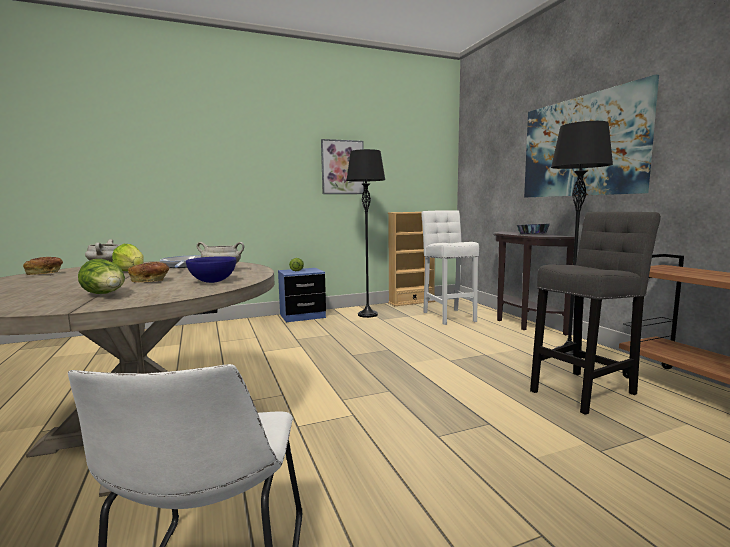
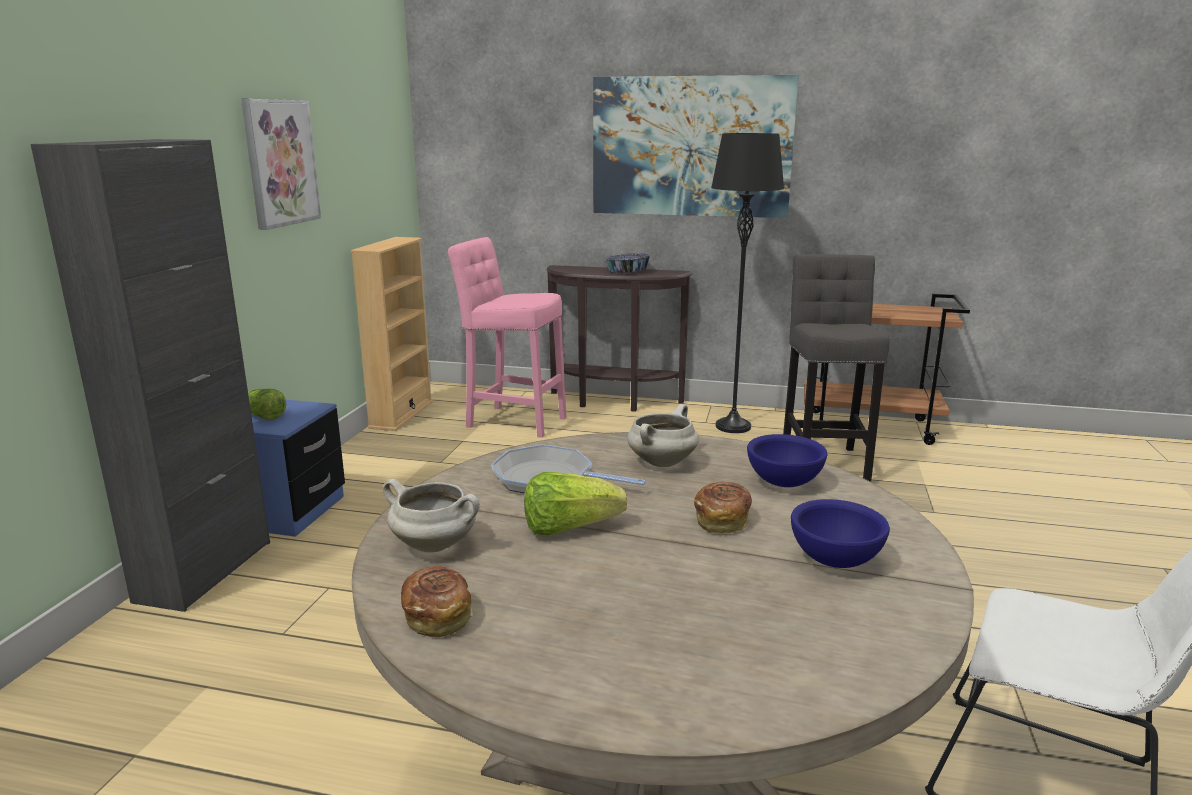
camera: 55 degrees left, 10 degrees up
(106, 294) = (833, 560): lettuce -> blue bowl
(248, 321) = (205, 571): none -> black cabinet
(367, 315) = (397, 462): black floor lamp -> none
(448, 316) = (512, 421): white stool -> pink stool

